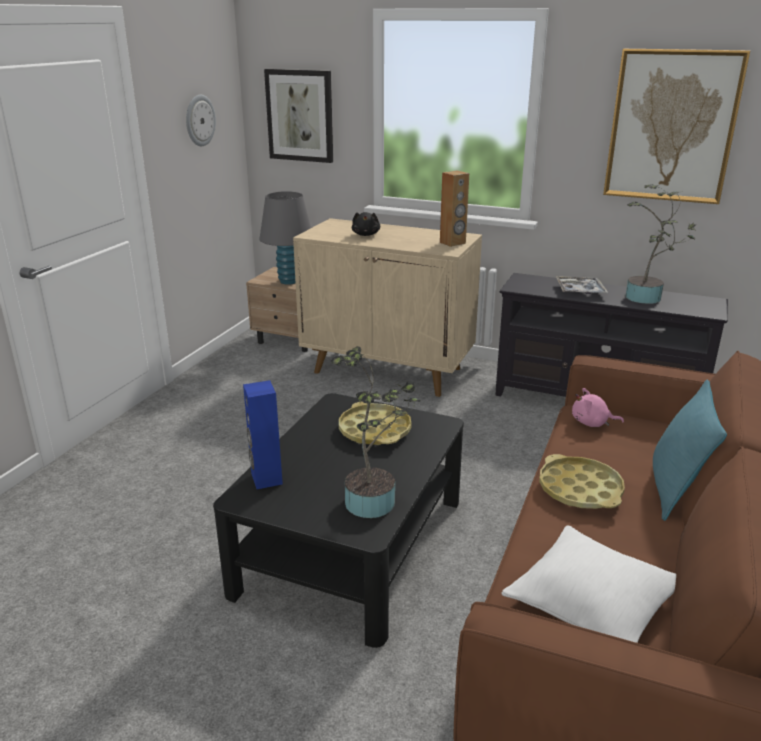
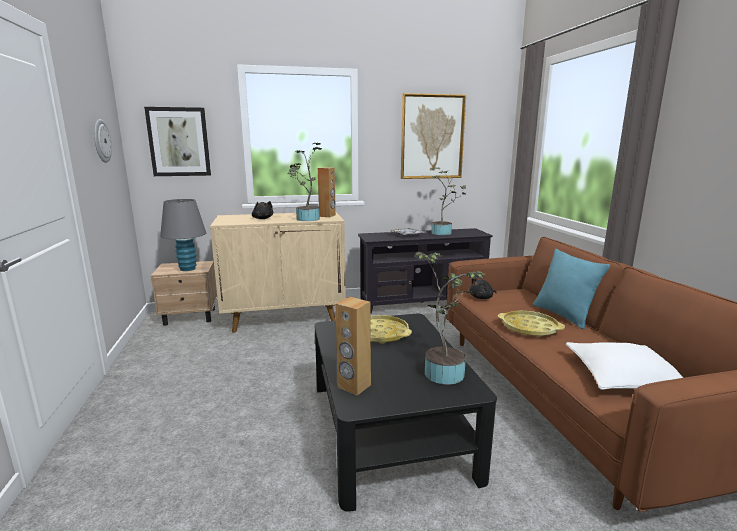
camera: 35 degrees left, 10 degrees down
(266, 479) = (354, 386): blue speaker -> brown speaker
(413, 246) = (306, 219): none -> potted plant
(592, 423) = (482, 298): pink plush toy -> black plush toy

